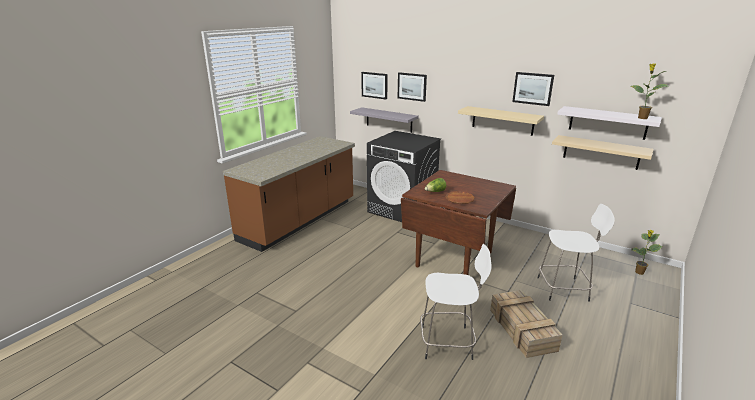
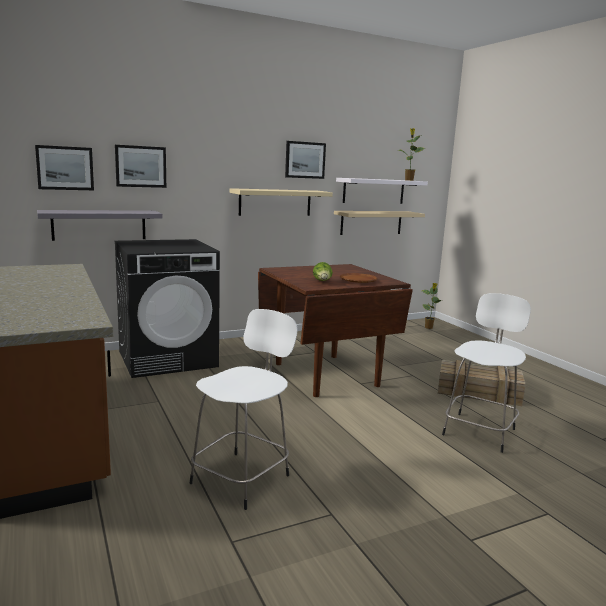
camera: 60 degrees left, 10 degrees down
(564, 289) = (429, 355): white stool -> white stool (242, 477)

